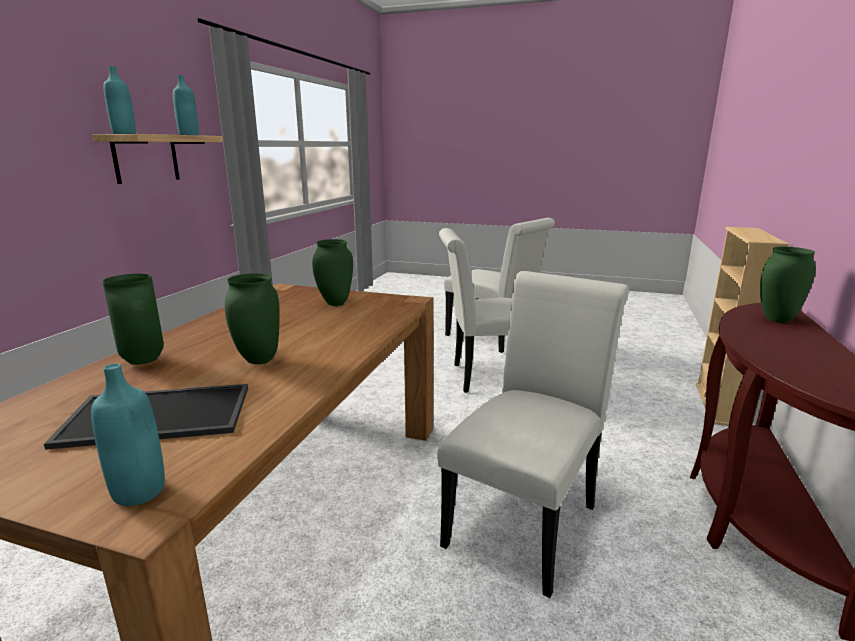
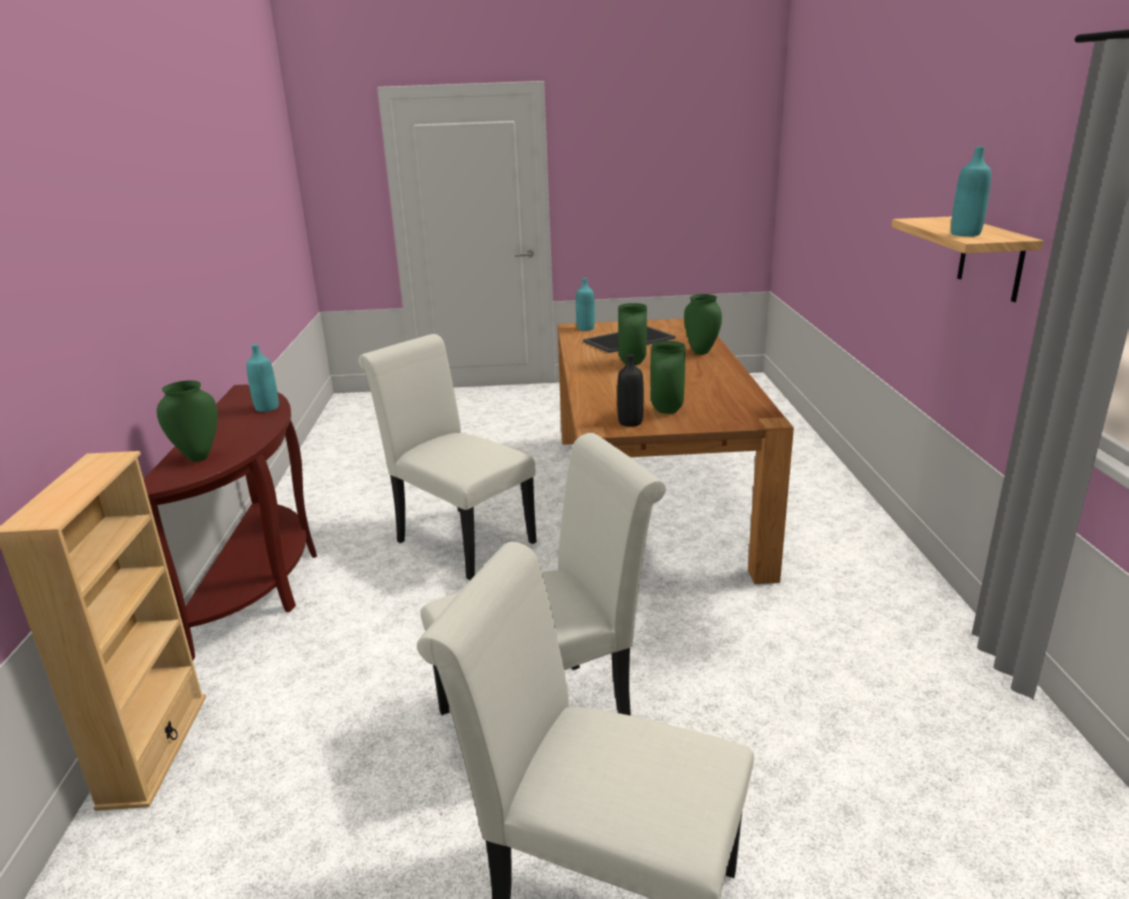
camera: 160 degrees right, 5 degrees up
(124, 133) = (938, 219): turquoise bottle -> turquoise bottle (267, 408)
(378, 300) = (630, 422): none -> black bottle
(526, 518) = (459, 539): white chair -> white chair turned 120 degrees clockwise

